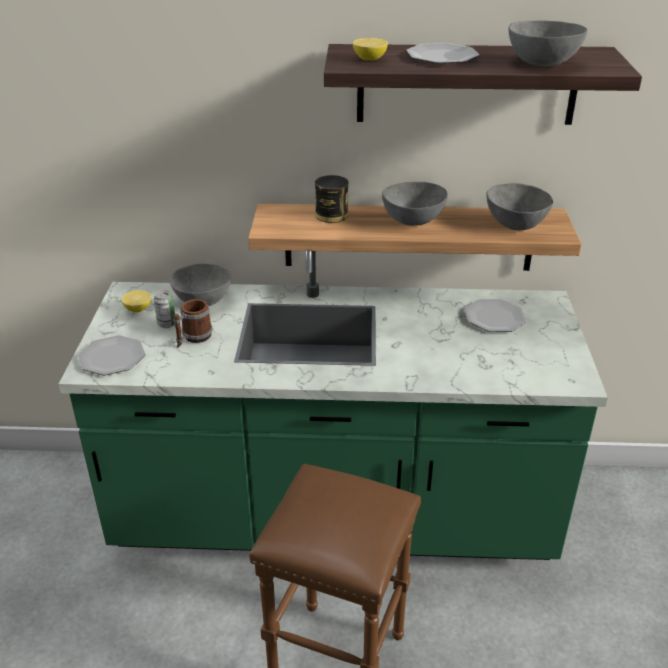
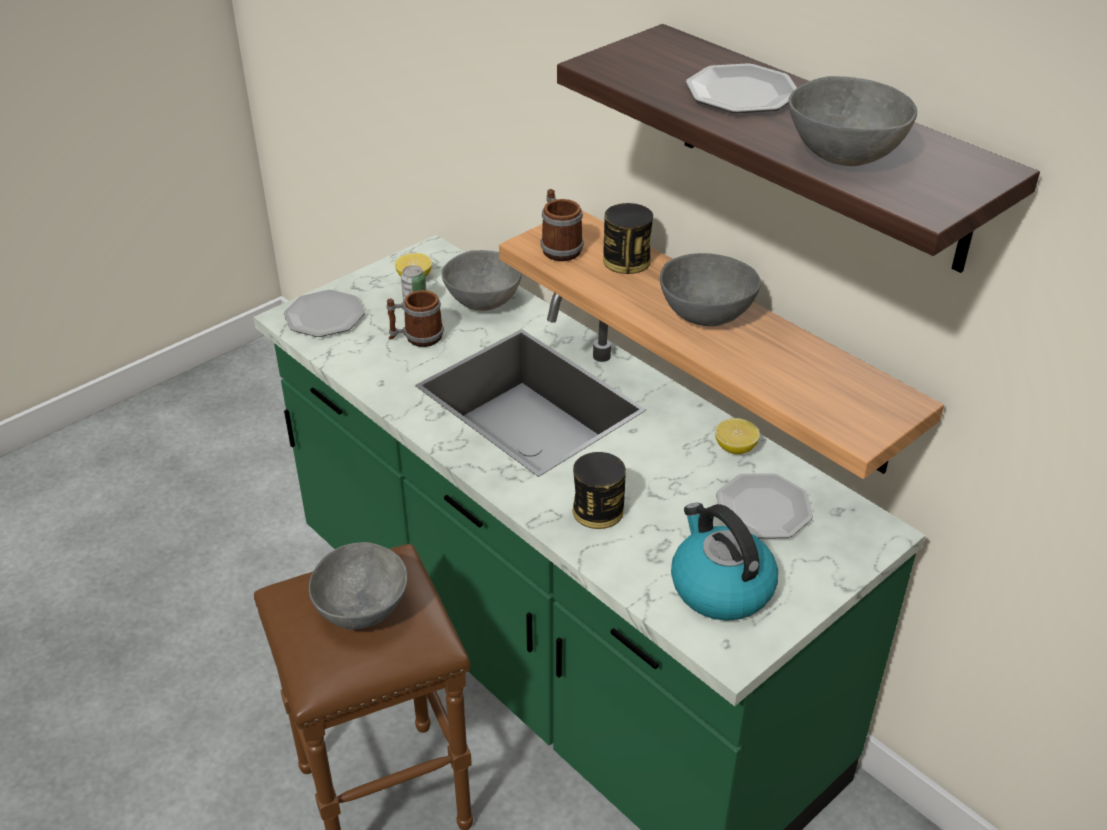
camera: 45 degrees right, 5 degrees up
(285, 224) = (559, 247): none -> mug
(369, 59) = (647, 64): lemon -> lemon (735, 448)
(429, 362) = (598, 511): none -> can
(515, 223) = (828, 387): grey bowl -> grey bowl (363, 608)
(532, 360) = (720, 587): none -> kettle

